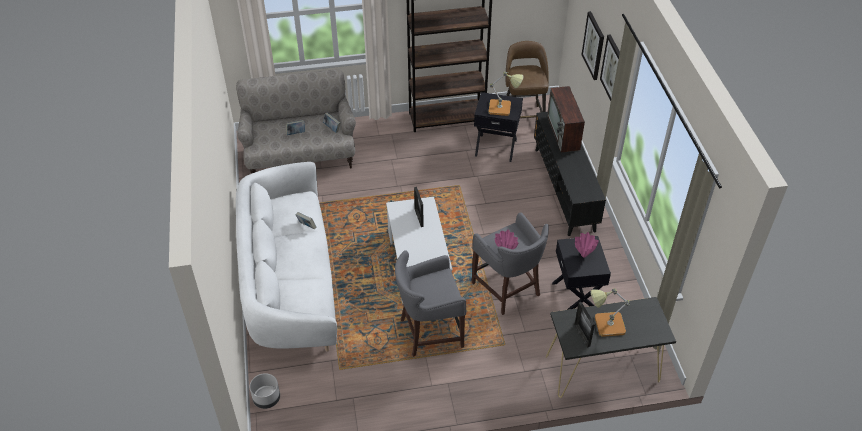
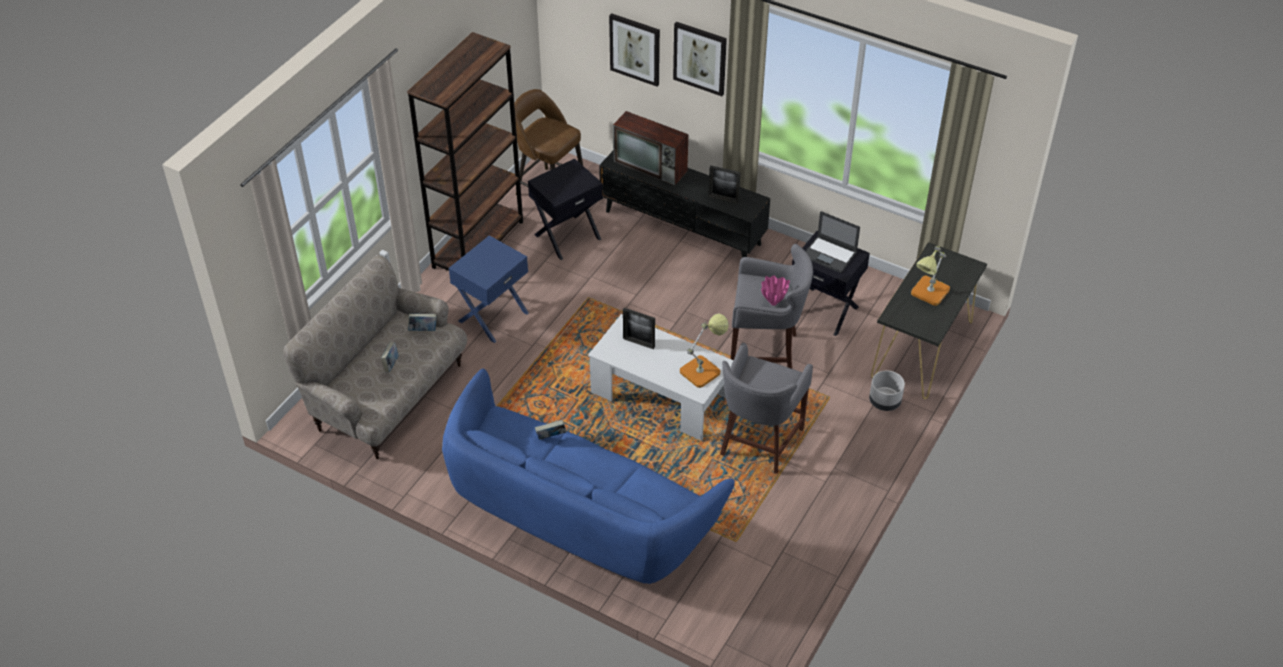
camera: 50 degrees left, 0 degrees up
(266, 398) = (715, 624): grey planter -> grey planter (884, 402)
(290, 284) = (578, 516): white sofa -> blue sofa
(400, 157) = (492, 316): none -> blue side table
(503, 108) = (572, 181): table lamp -> table lamp (703, 369)
(582, 335) = (924, 317): picture frame -> picture frame (723, 199)
(584, 255) = (830, 255): pink vase -> laptop

